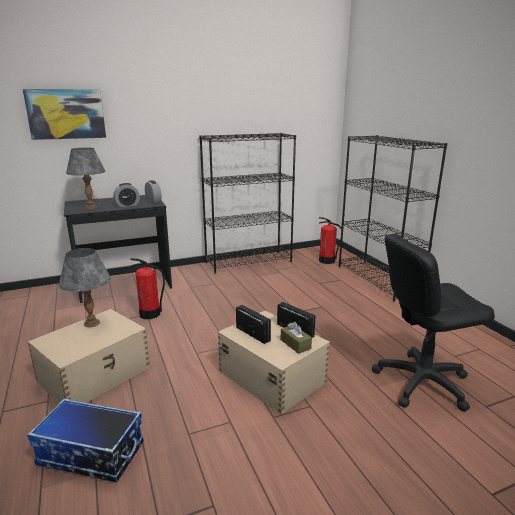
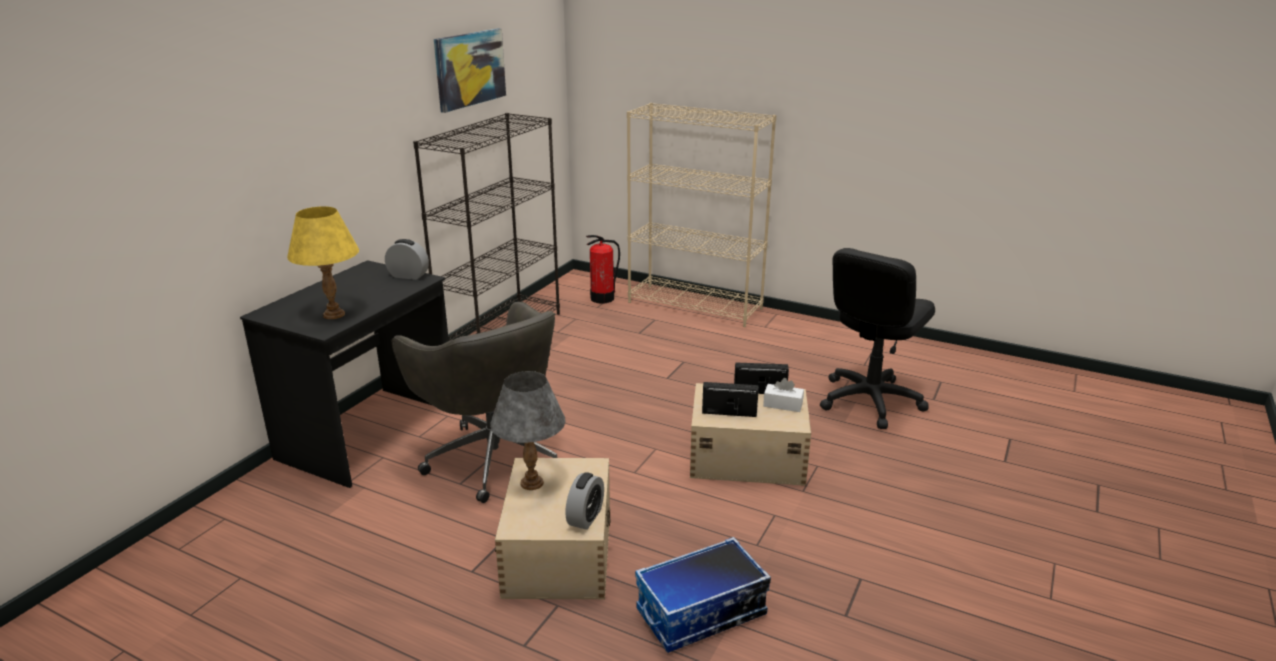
camera: 40 degrees left, 5 degrees up
(66, 114) = (224, 149): picture -> picture (469, 69)
(90, 208) = (333, 315): grey table lamp -> yellow table lamp
(127, 205) = (383, 293): alarm clock -> alarm clock (585, 517)
(150, 314) = (492, 456): fire extinguisher -> grey office chair
(295, 344) = (783, 404): brown tissue box -> white tissue box
(378, 280) = (695, 305): black bookcase -> beige bookcase

